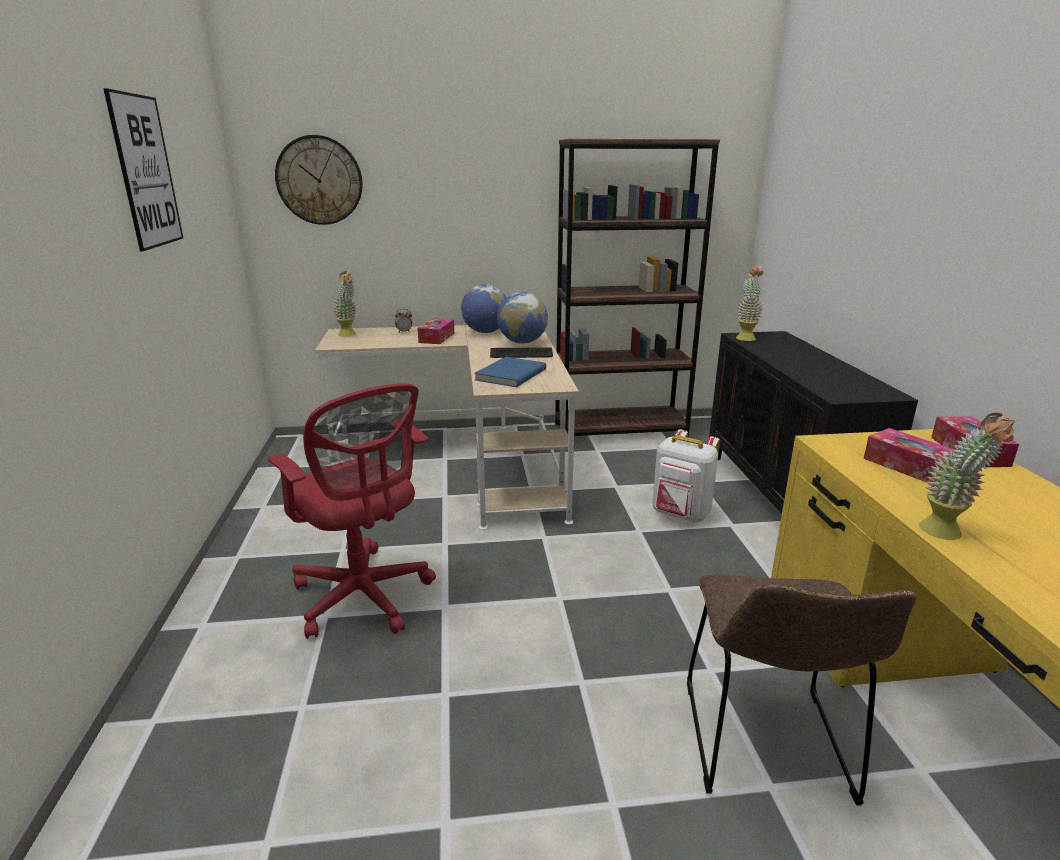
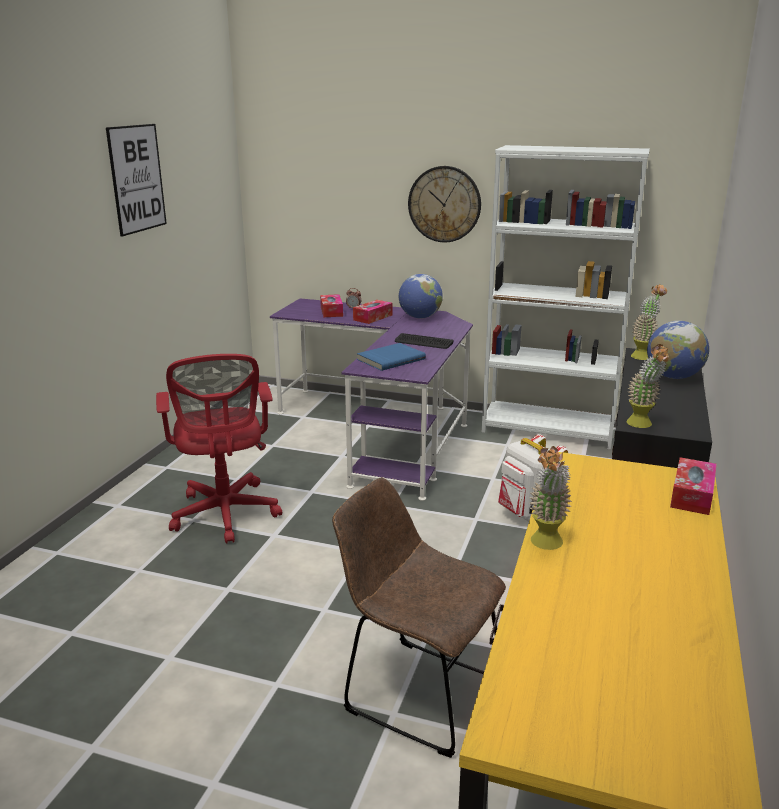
camera: 25 degrees right, 0 degrees up
(319, 180) = (301, 174): wall clock -> wall clock (444, 204)
(349, 335) = (308, 306): potted plant -> potted plant (642, 425)
(466, 460) = (384, 431): beige desk -> purple desk
(522, 342) = (438, 331): globe -> globe (673, 377)
(620, 430) = (548, 430): brown bookcase -> white bookcase
(767, 748) = (416, 692): brown chair -> brown chair turned 90 degrees clockwise
(909, 467) = (608, 494): tissue box -> tissue box (331, 311)

